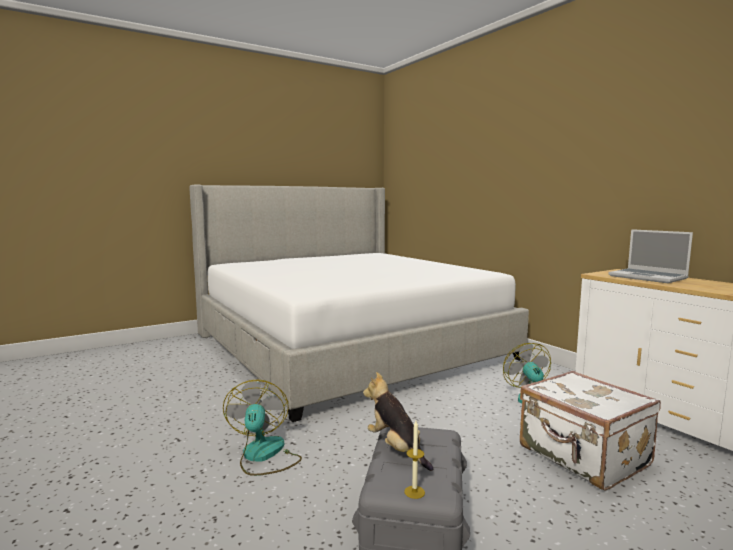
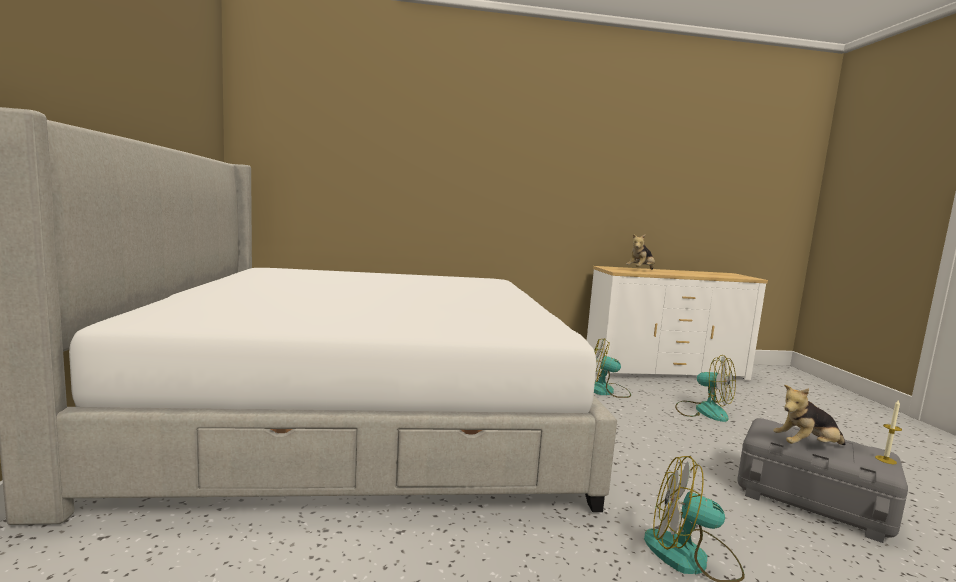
camera: 65 degrees left, 0 degrees up
(583, 457) = (703, 411): white suitcase -> fan
(649, 277) = (640, 270): laptop -> plush toy

